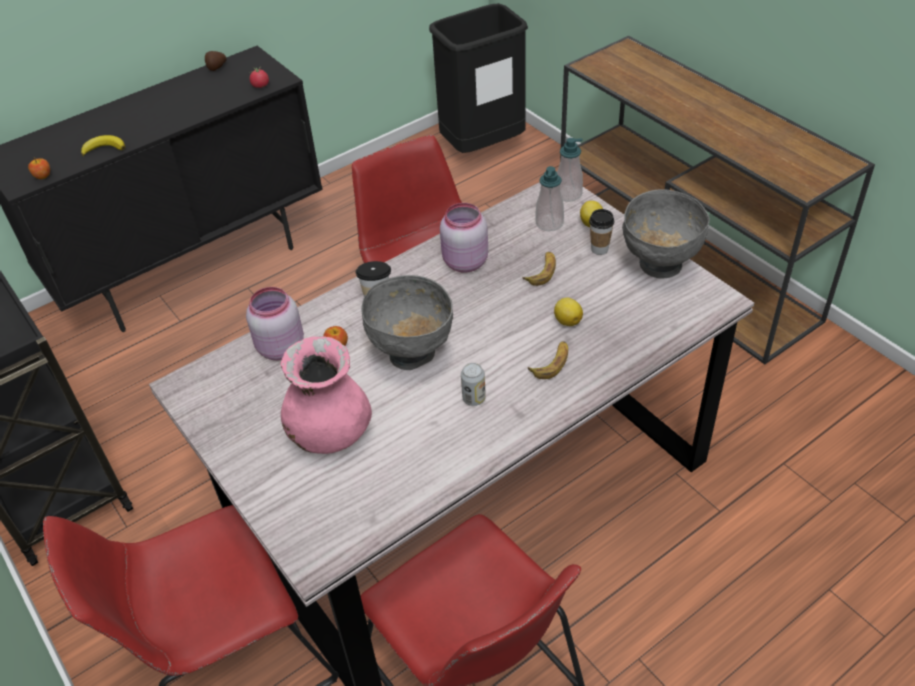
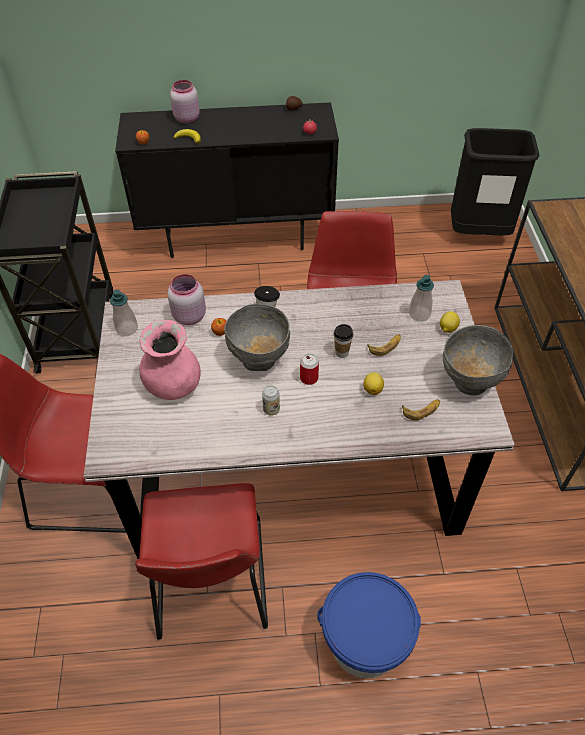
camera: 30 degrees right, 5 degrees up
(464, 262) = (340, 314): pink jar -> pink jar (186, 118)
(487, 344) = (309, 378): none -> can
(551, 363) = (338, 412): banana -> banana (421, 410)
(568, 194) = (450, 299): soap dispenser -> soap dispenser (127, 329)
(599, 249) = (437, 350): cup -> cup (342, 352)
(698, 632) = (365, 642): none -> blue bucket

